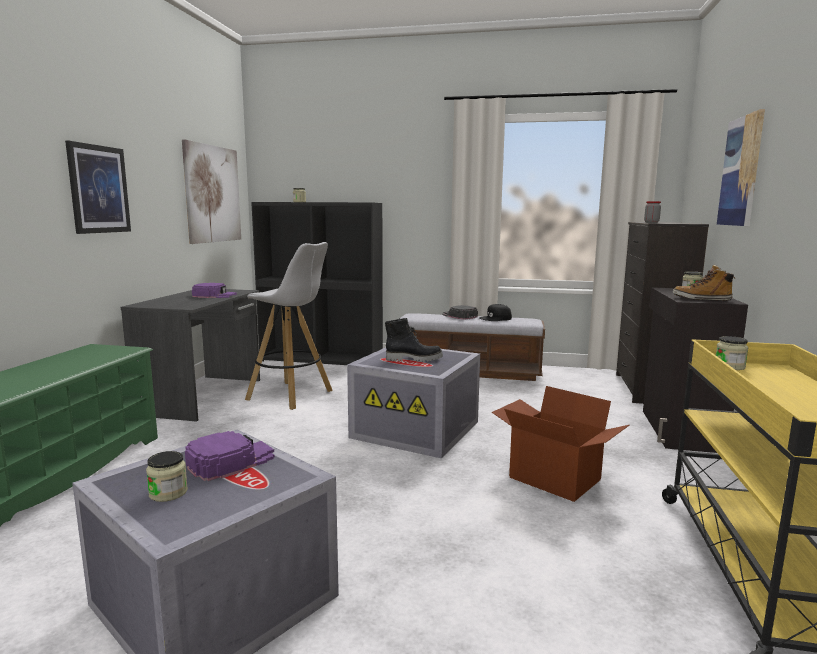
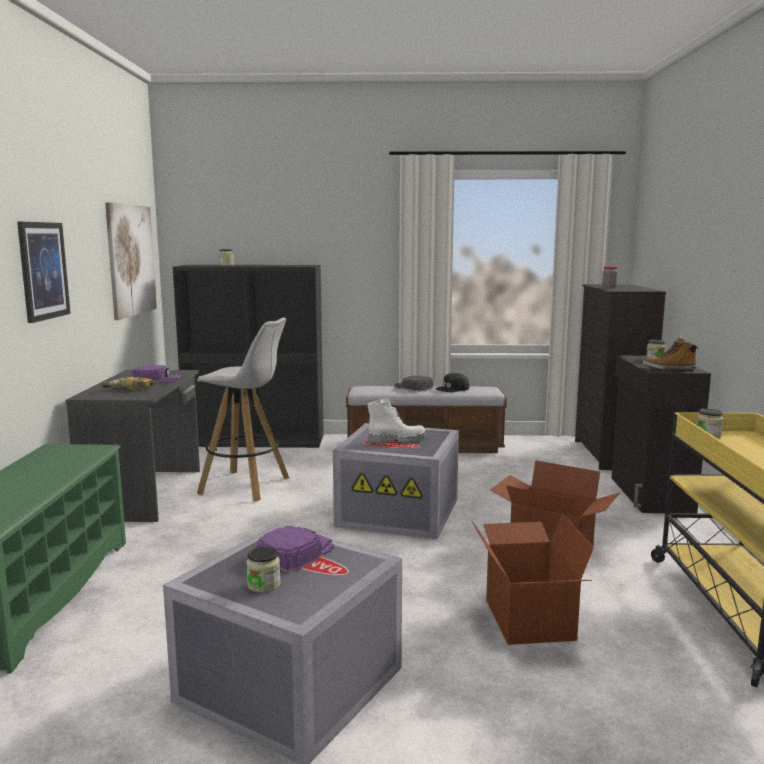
camera: 10 degrees left, 0 degrees up
(183, 301) = (131, 389): none -> power drill
(414, 359) = (397, 440): black boot -> white boot
(499, 554) = (527, 619): none -> cardboard box
(741, 171) = (696, 245): picture -> none

